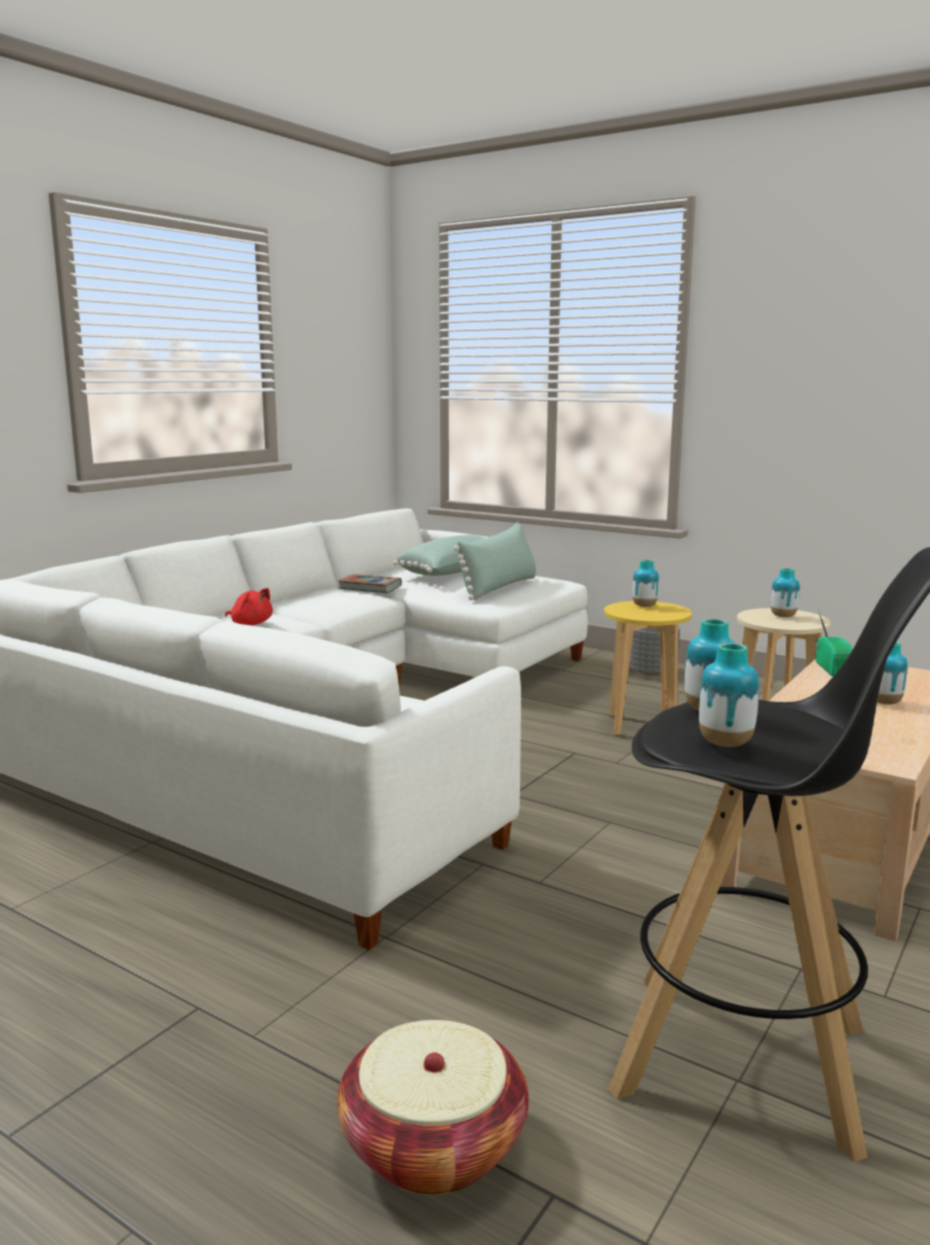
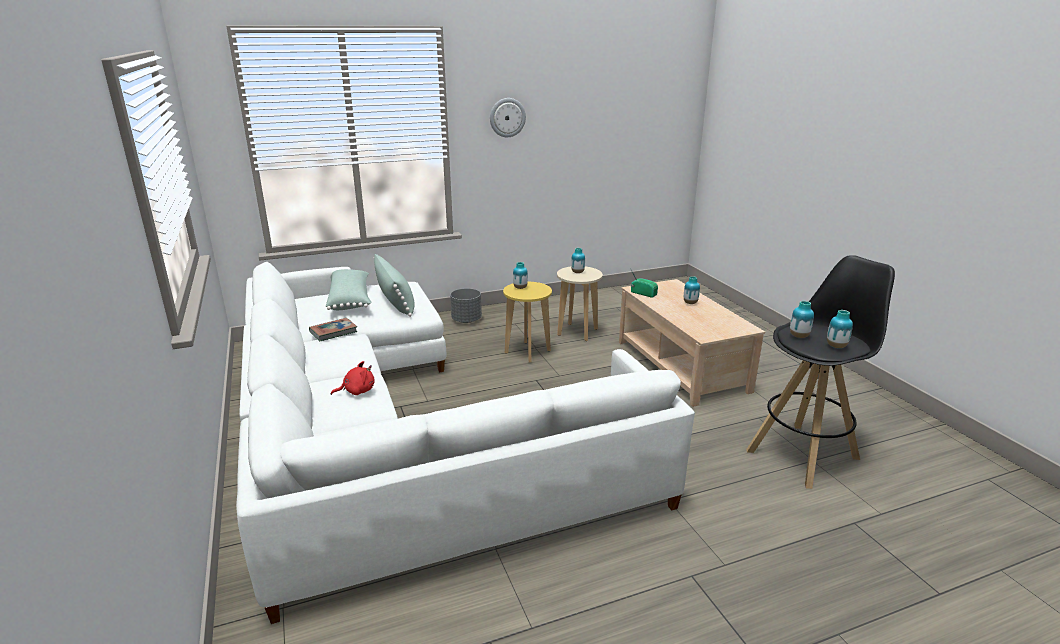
camera: 55 degrees left, 10 degrees up
(433, 1144) = (819, 539): basket -> none
(789, 342) = (507, 117): none -> wall clock

